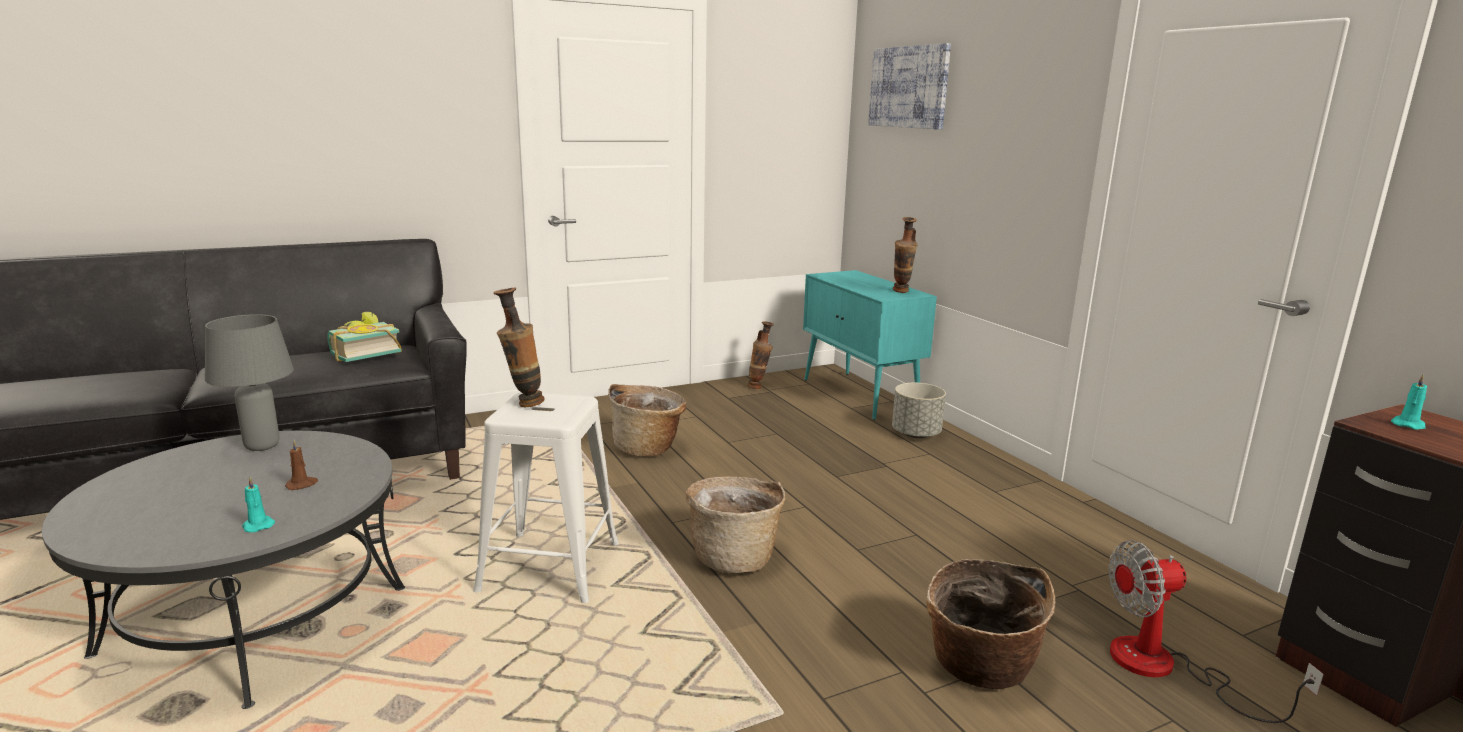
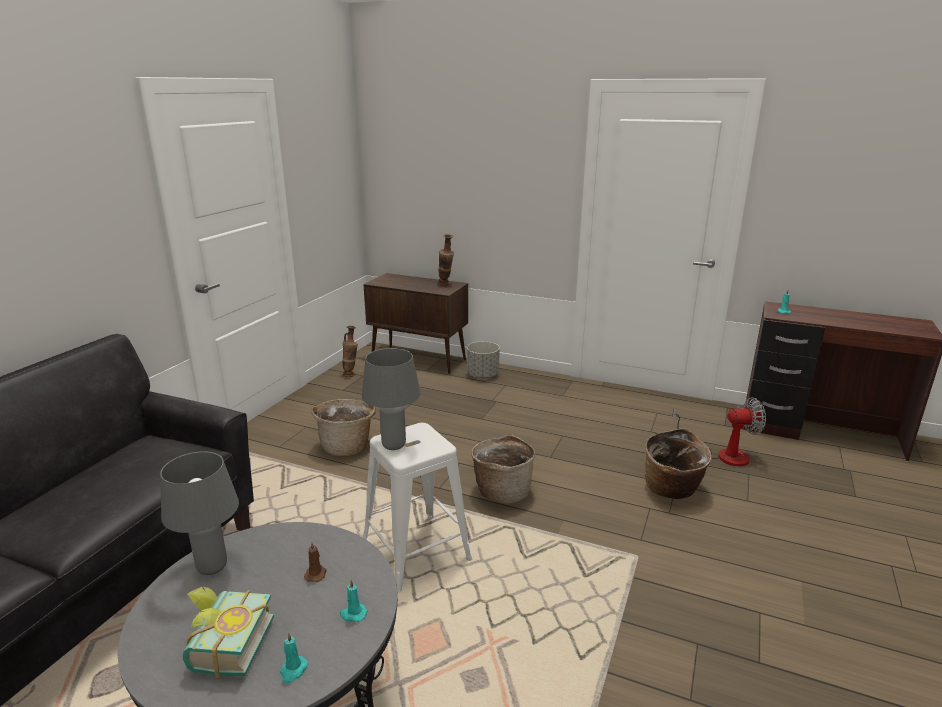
camera: 40 degrees left, 5 degrees up
(146, 538) = (293, 670): none -> turquoise candle
(363, 354) = (151, 458): book -> book (224, 646)
(523, 404) = (394, 445): vase -> grey table lamp
(860, 395) = (419, 360): turquoise cabinet -> brown cabinet
(909, 87) = (419, 142): picture -> none
(1165, 669) = (722, 453): fan -> fan turned 135 degrees counterclockwise

